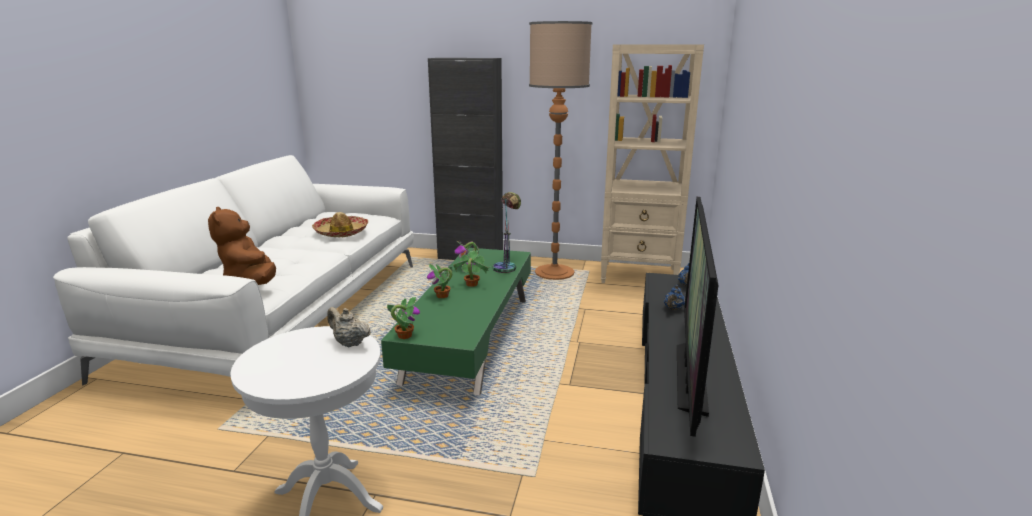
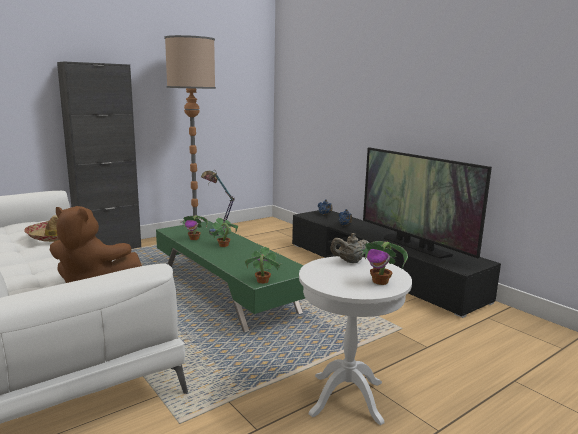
camera: 50 degrees left, 5 degrees down
(442, 296) = (223, 256): potted plant -> potted plant (381, 282)
(640, 275) = (249, 228): beige bookcase -> none

